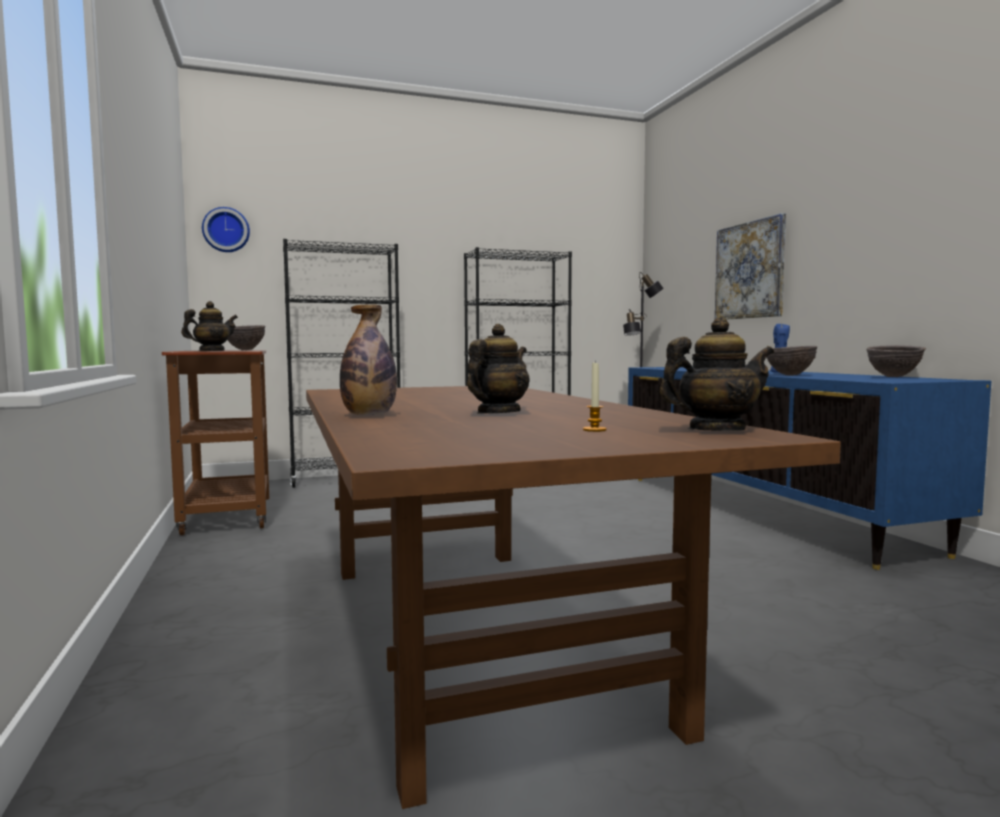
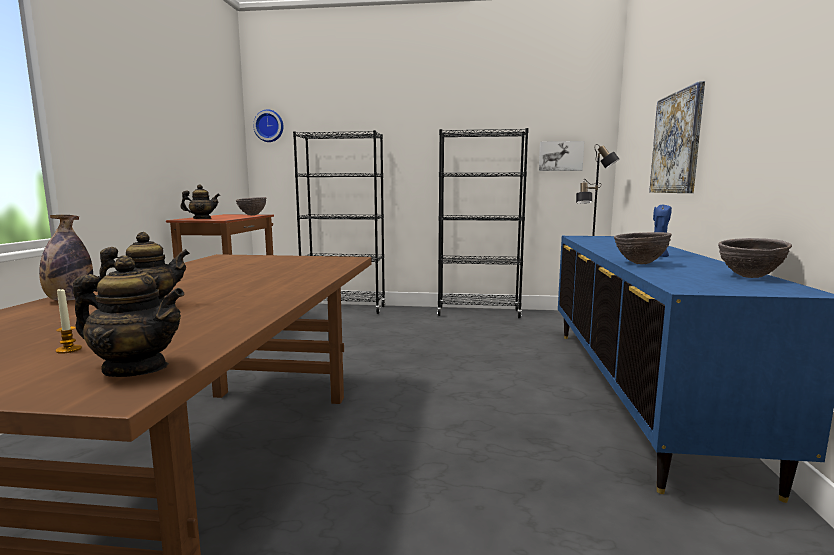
camera: 25 degrees right, 5 degrees up
(590, 285) = (560, 156): none -> picture

